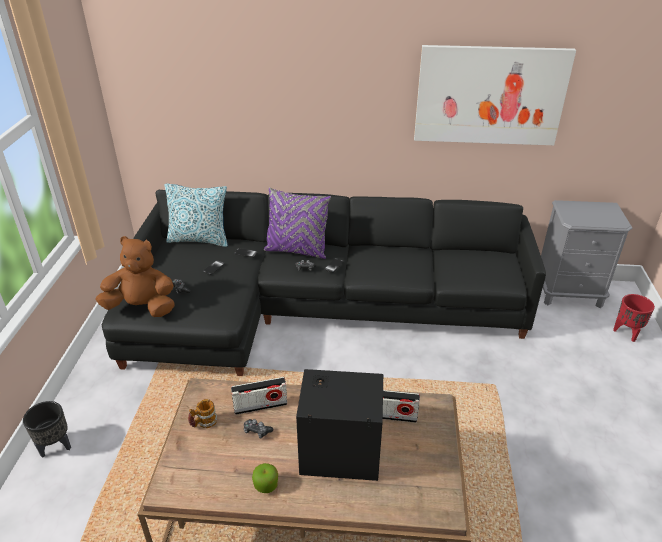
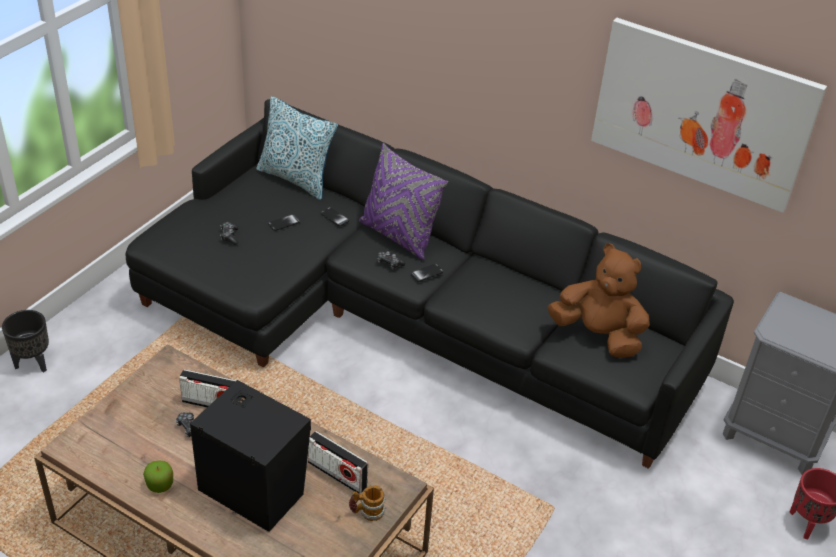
camera: 25 degrees right, 5 degrees up
(142, 307) = (175, 243): brown plush toy -> brown plush toy (598, 335)
(203, 423) = (146, 397): mug -> mug (367, 512)

